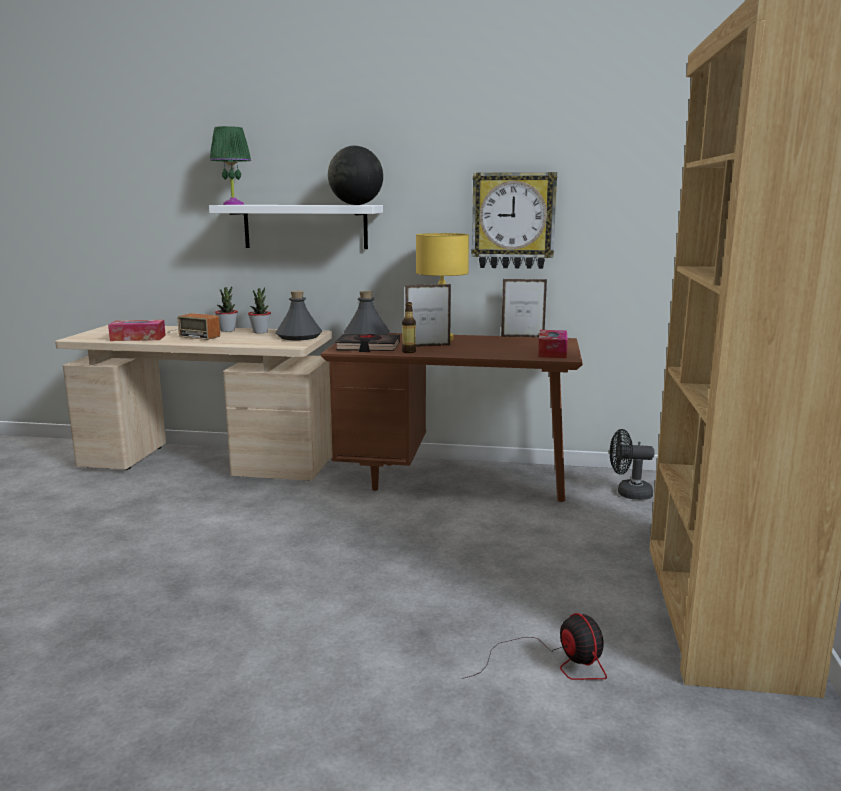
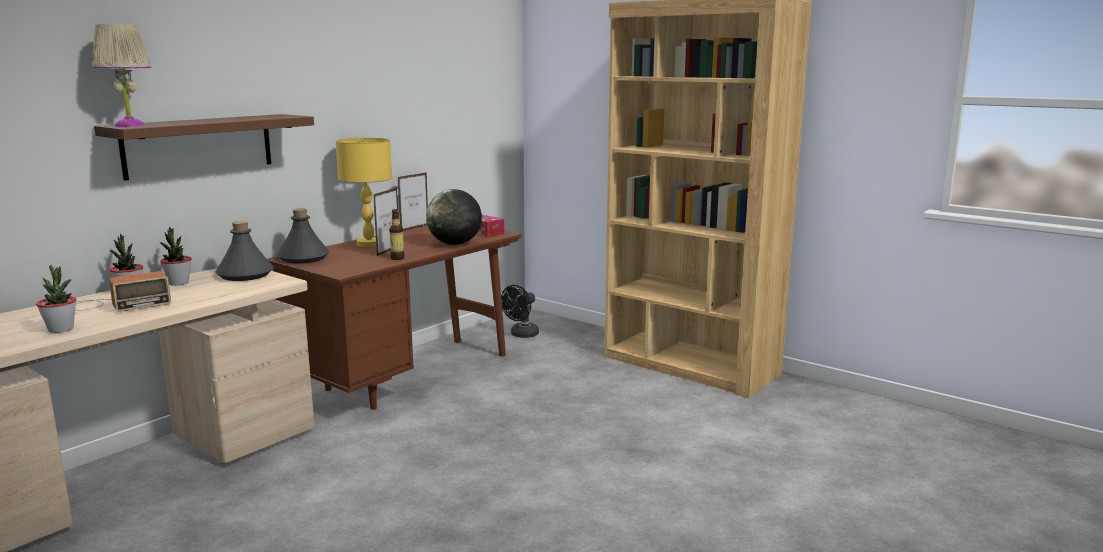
camera: 60 degrees left, 0 degrees up
(138, 338) = (61, 329): tissue box -> potted plant
(233, 204) = (130, 125): green table lamp -> beige table lamp
(305, 226) = (199, 145): white shelf -> brown shelf
(356, 205) = (280, 116): globe -> globe (454, 244)
(368, 347) = (352, 264): black book -> none
(513, 221) = (393, 121): wall clock -> none
(553, 664) = (703, 422): fan -> none

